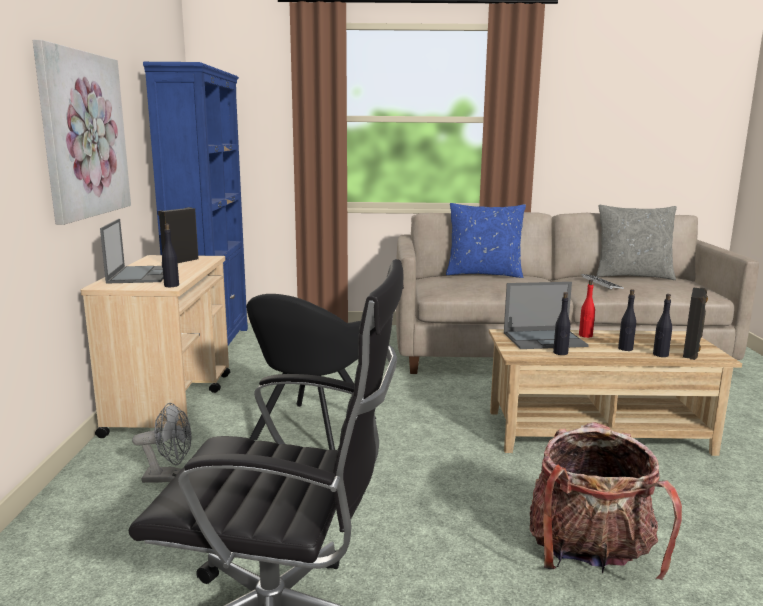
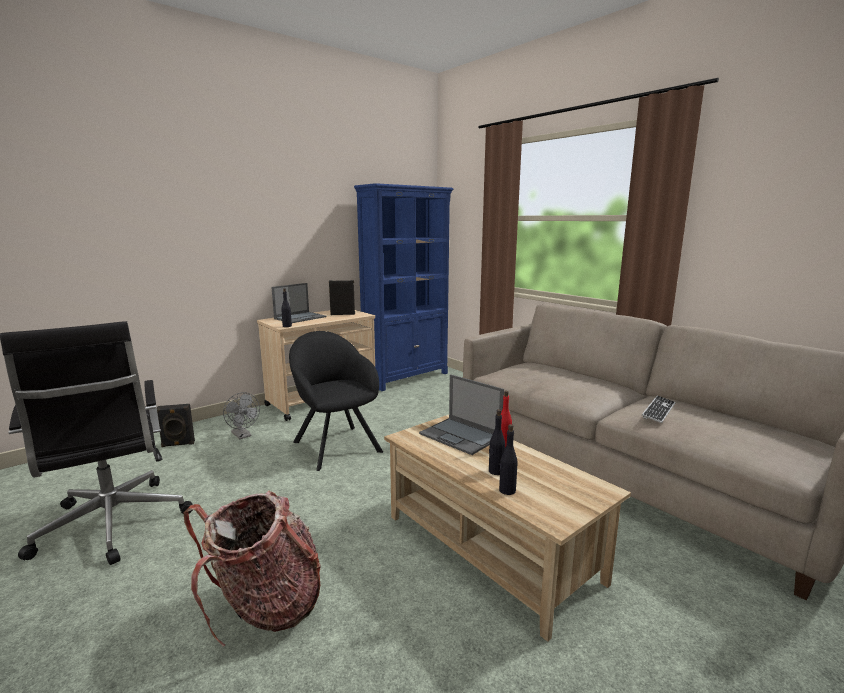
camera: 50 degrees right, 0 degrees up
(84, 135) = (280, 233): picture -> none
(310, 431) = (335, 444): black armchair -> black armchair turned 75 degrees clockwise
(484, 274) = (572, 371): blue pillow -> none
(560, 353) = (435, 449): black bottle -> none
(632, 276) = (737, 416): grey pillow -> none
(691, 352) = (546, 504): black speaker -> black speaker (178, 444)

